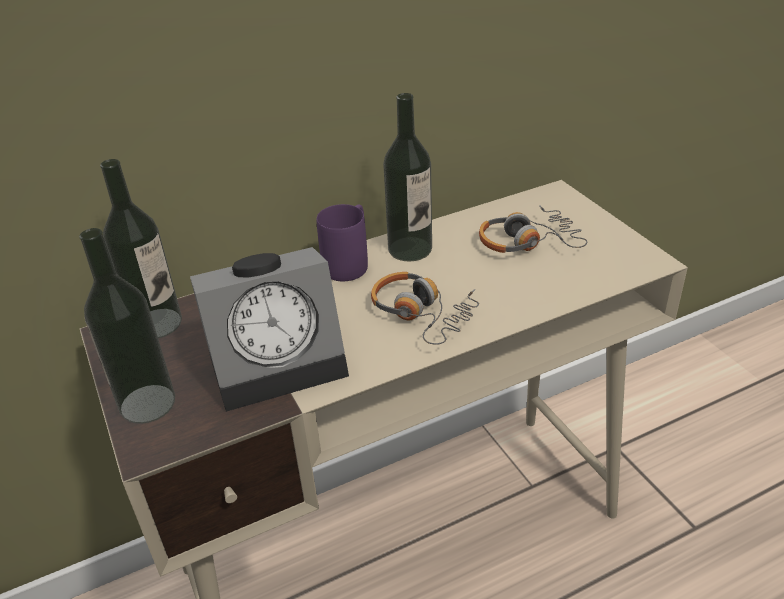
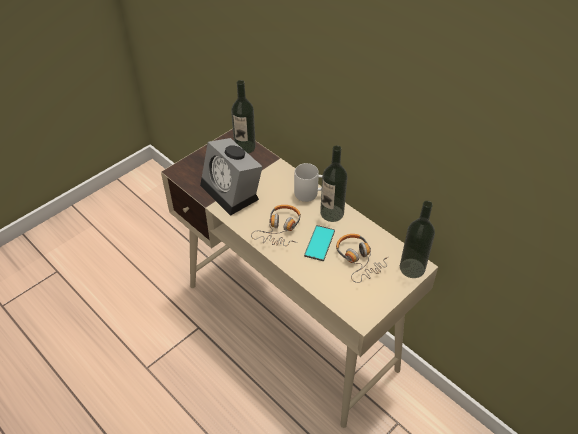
camera: 70 degrees right, 10 degrees up
(147, 403) = (198, 162): bottle -> bottle (412, 268)
(350, 262) = (311, 194): purple mug -> white mug
(475, 274) = (319, 243): none -> phone

